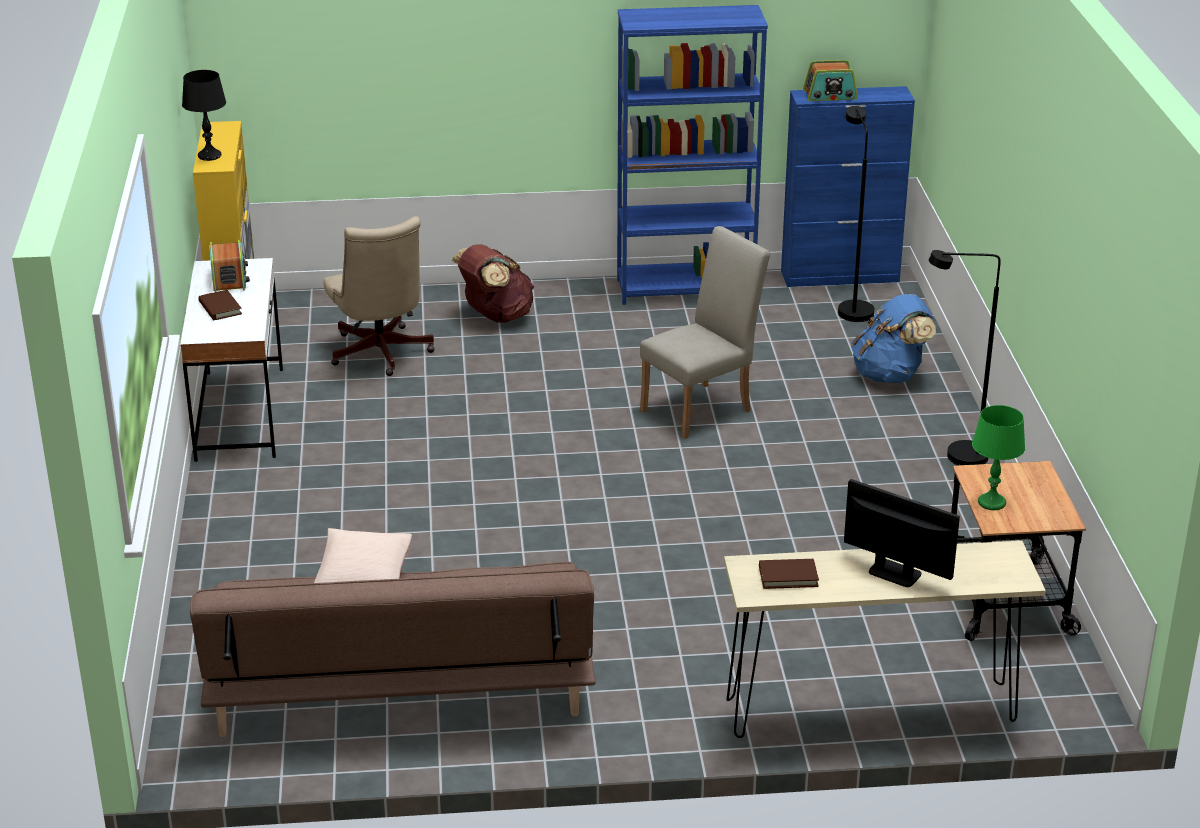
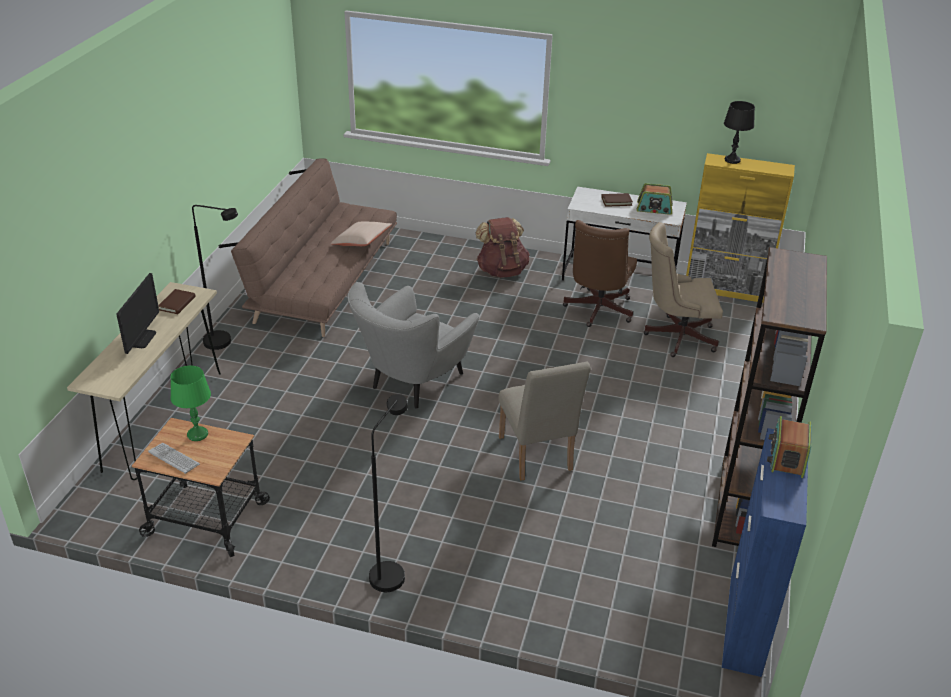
camera: 110 degrees right, 5 degrees up
(349, 417) = (597, 311): none -> brown office chair
(495, 316) = (720, 395): brown backpack -> brown backpack (502, 270)
(626, 523) = (412, 384): none -> grey armchair
(685, 289) = (742, 508): blue bookcase -> brown bookcase
(852, 308) = (673, 607): black floor lamp -> black floor lamp (225, 342)
(890, 375) = (538, 584): blue backpack -> none
(894, 573) = (141, 339): monitor -> monitor turned 45 degrees counterclockwise
(1044, 503) = (174, 458): none -> keyboard

